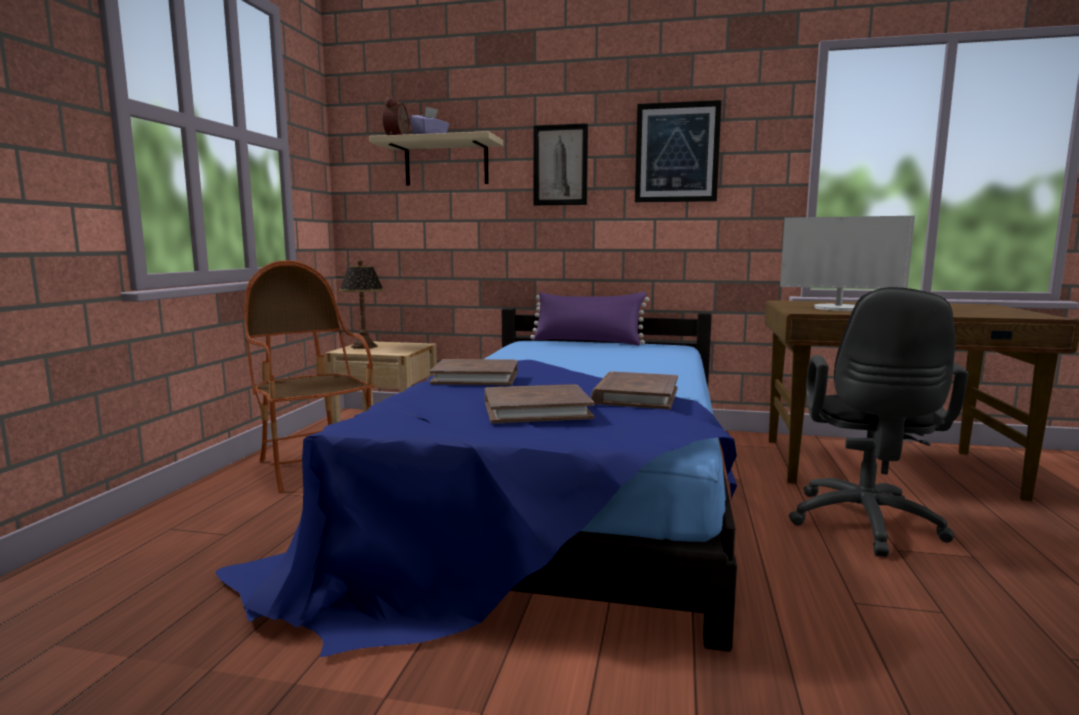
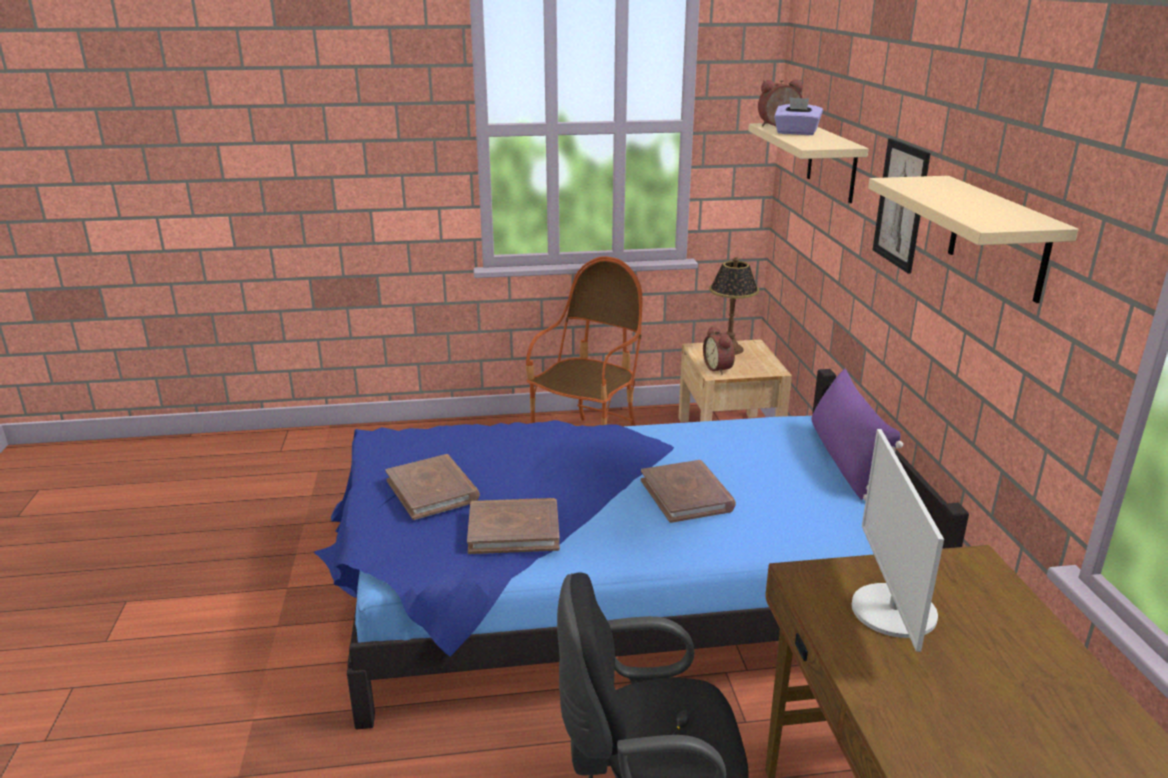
camera: 70 degrees right, 15 degrees up
(393, 351) = (719, 368): none -> alarm clock
(475, 377) = (541, 440): brown book -> brown book (687, 495)
(677, 153) = (998, 238): picture -> beige shelf

